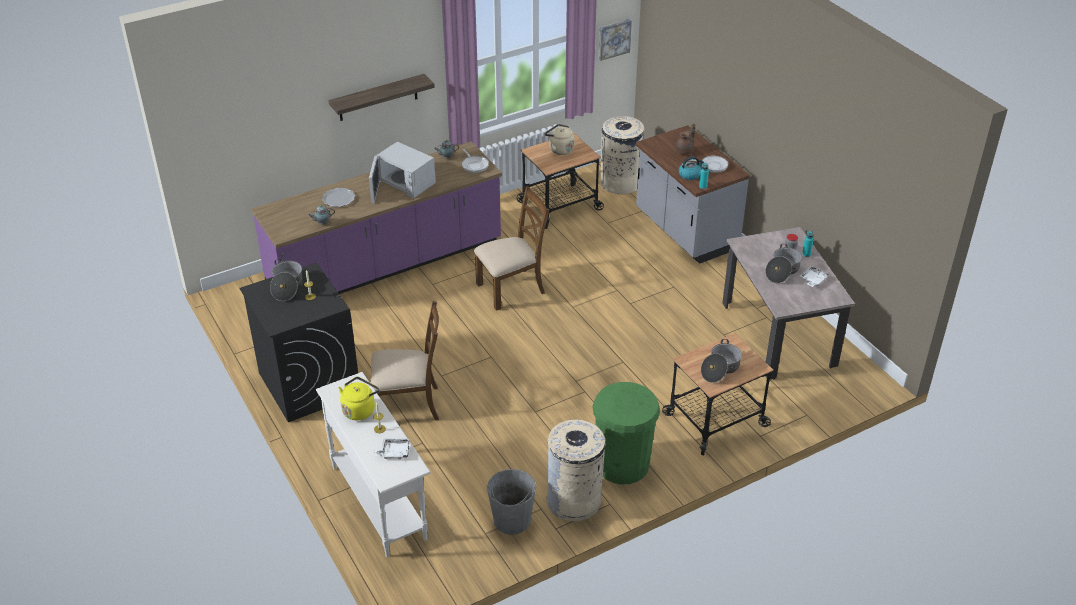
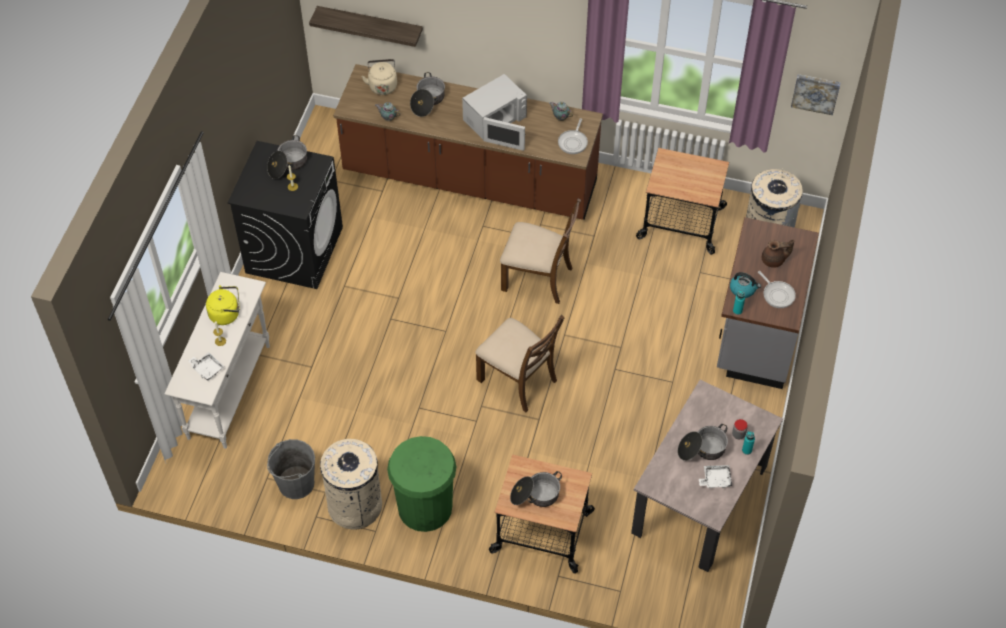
camera: 45 degrees right, 15 degrees up
(339, 199) = (428, 101): plate -> cooking pot
(378, 98) = (513, 27): shelf -> shelf (370, 25)
(386, 265) = (469, 179): purple counter -> brown counter
(404, 183) = (495, 121): white microwave -> white microwave turned 120 degrees counterclockwise
(408, 405) = (339, 325): brown chair -> brown chair (518, 380)
(559, 149) = (692, 172): beige kettle -> beige kettle (382, 85)

